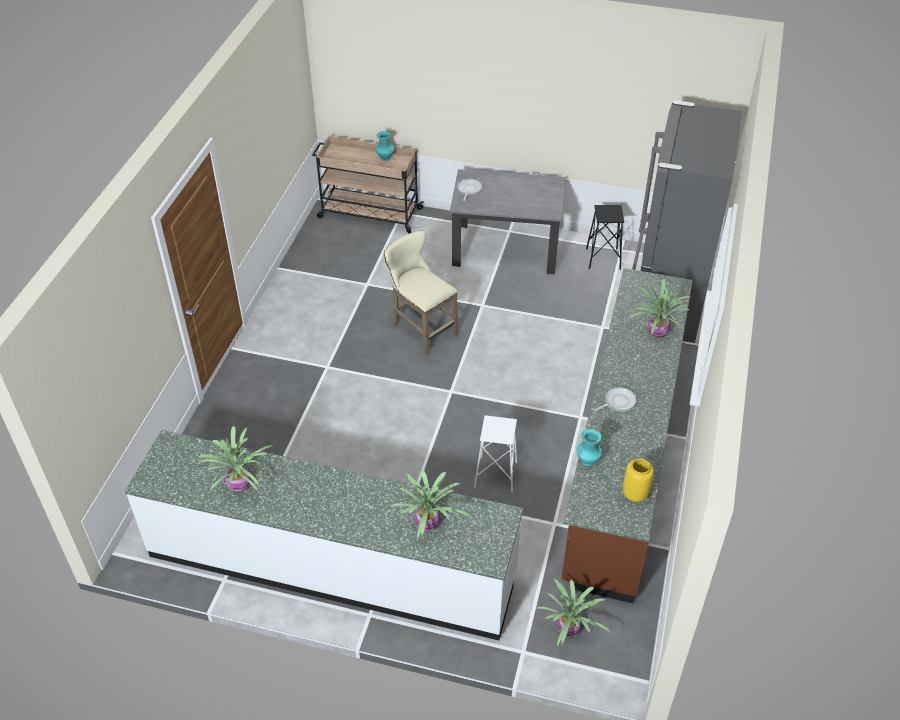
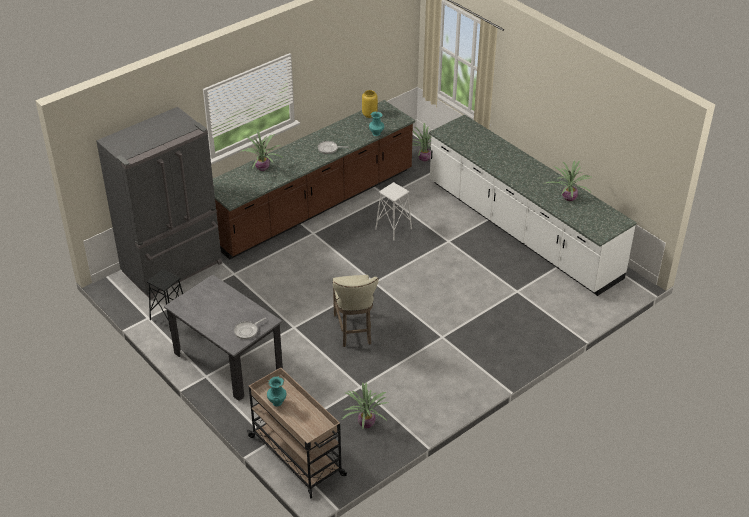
camera: 145 degrees left, 5 degrees down
(428, 525) = (481, 144): potted plant -> potted plant (366, 423)

